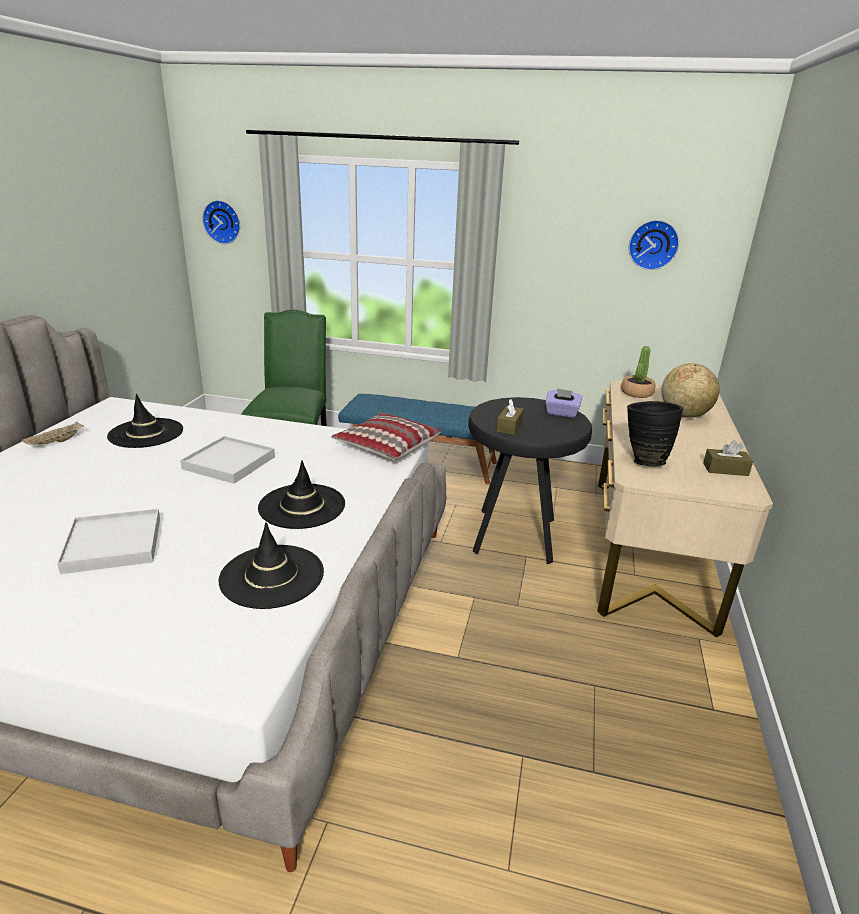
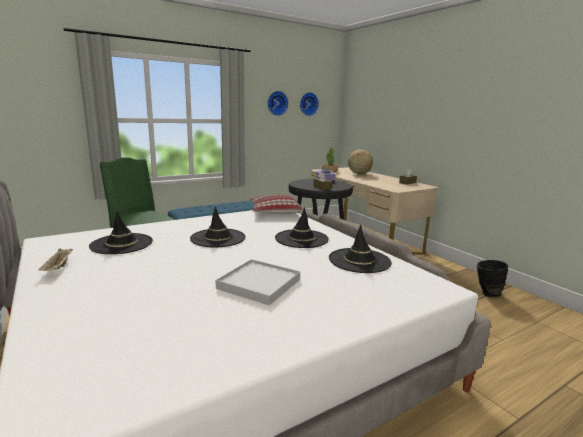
camera: 45 degrees left, 10 degrees down
(223, 222) = (33, 99): wall clock -> wall clock (277, 103)
(229, 463) = (218, 238): white tray -> black hat
(643, 460) = (384, 186): black vase -> black vase (486, 294)

